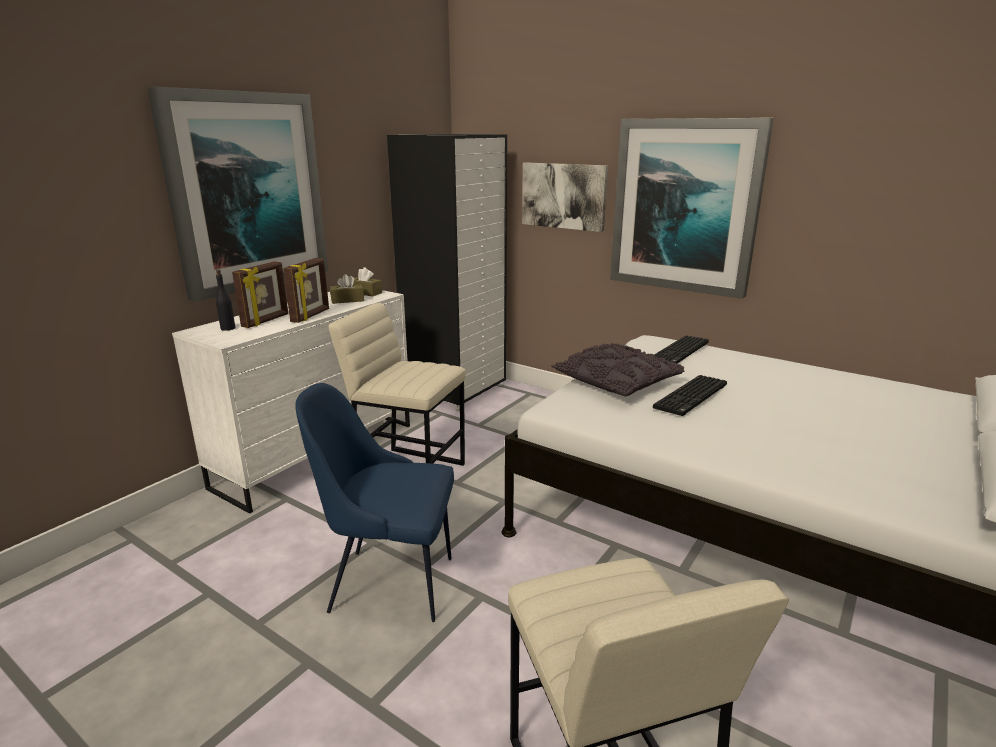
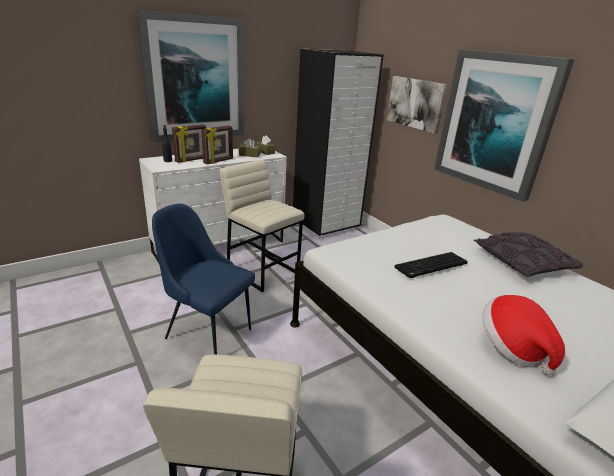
camera: 20 degrees right, 5 degrees up
(616, 383) = (387, 244): black pillow -> black pillow (522, 263)
(680, 352) = (455, 232): keyboard -> none
(855, 463) = (512, 347): none -> hat

